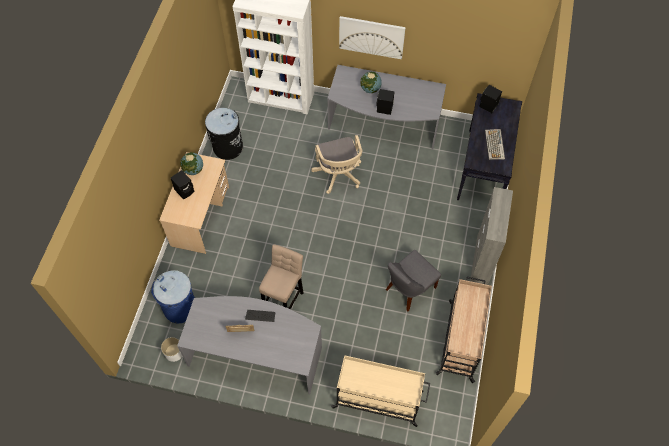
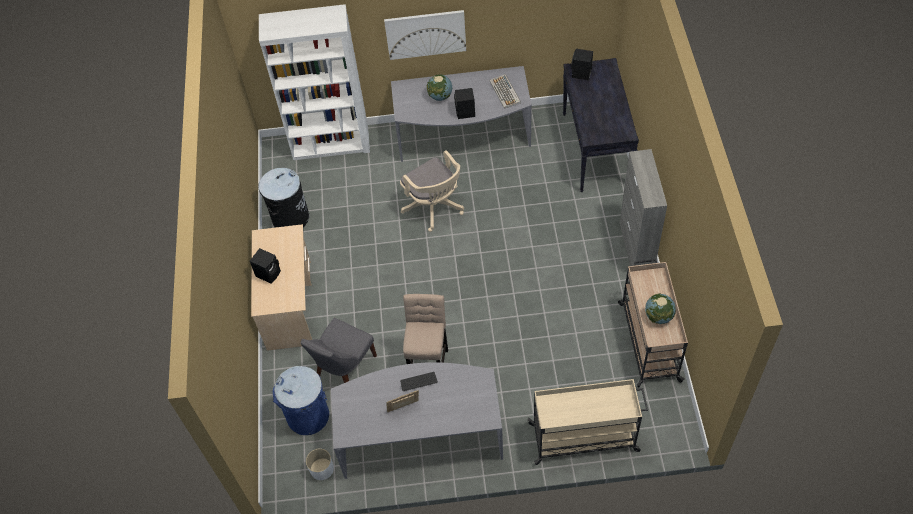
camera: 15 degrees left, 5 degrees down
(193, 170) = (269, 247): globe -> globe (658, 316)
(408, 289) = (567, 306): grey chair -> grey chair (344, 369)
(495, 145) = (606, 112): keyboard -> keyboard (505, 92)

